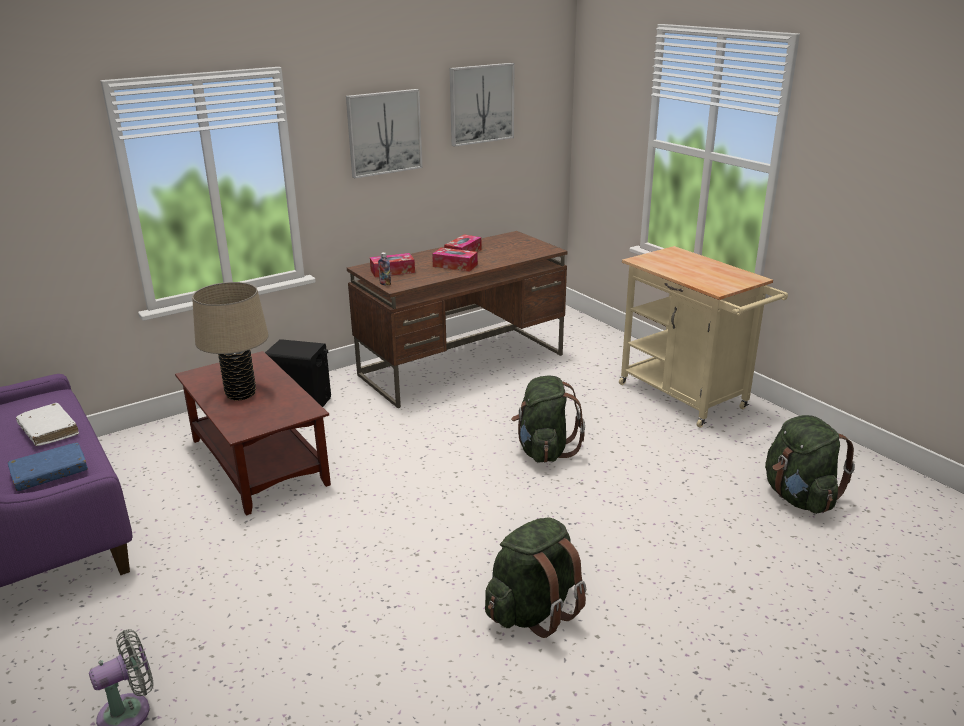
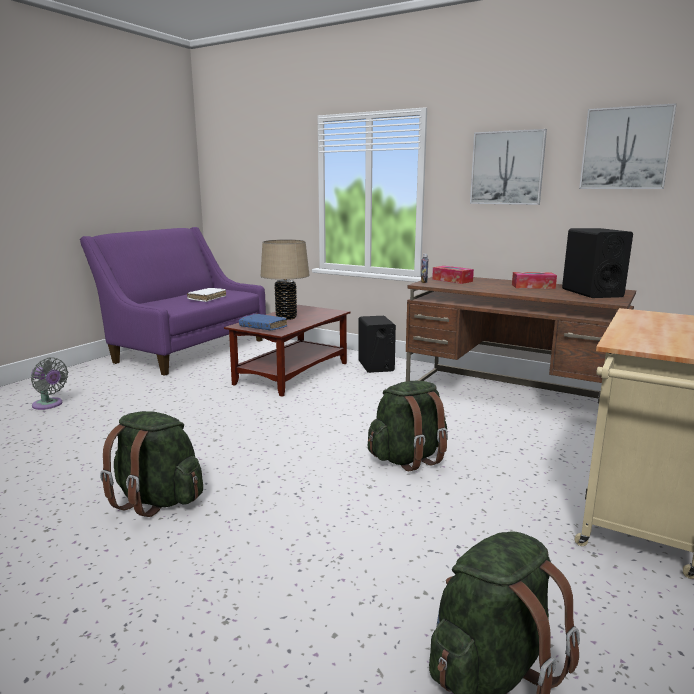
camera: 65 degrees right, 10 degrees down
(50, 473) = (165, 306): blue book -> blue book (263, 327)
(455, 265) = (499, 288): tissue box -> none
(512, 245) = (591, 293): none -> black speaker

